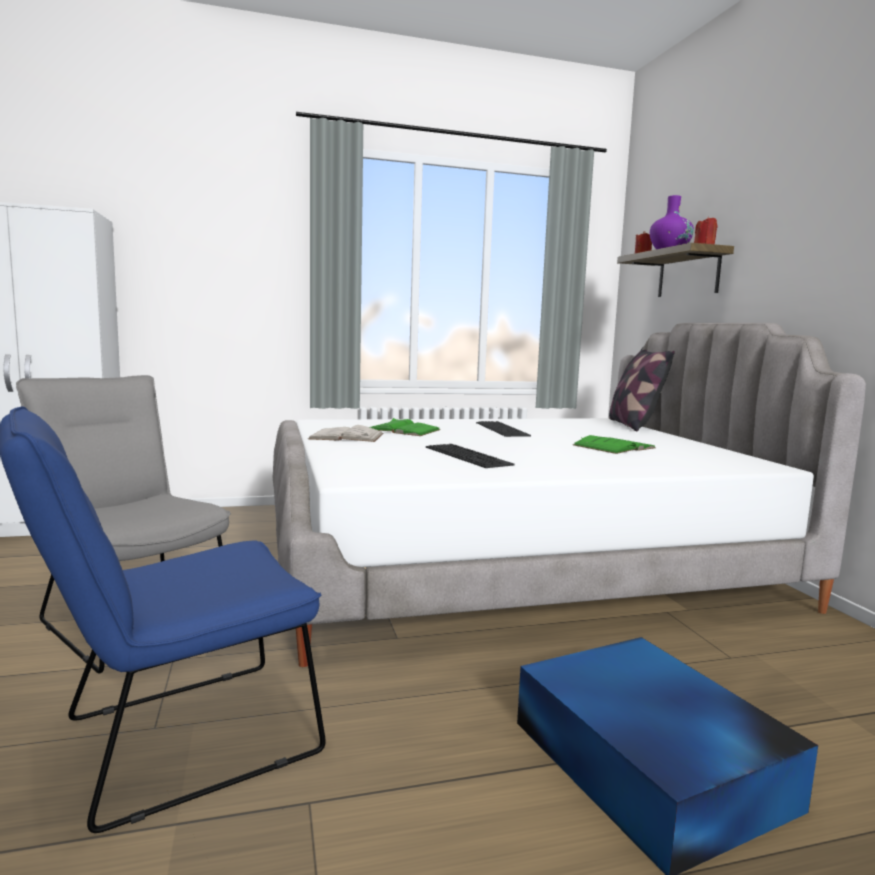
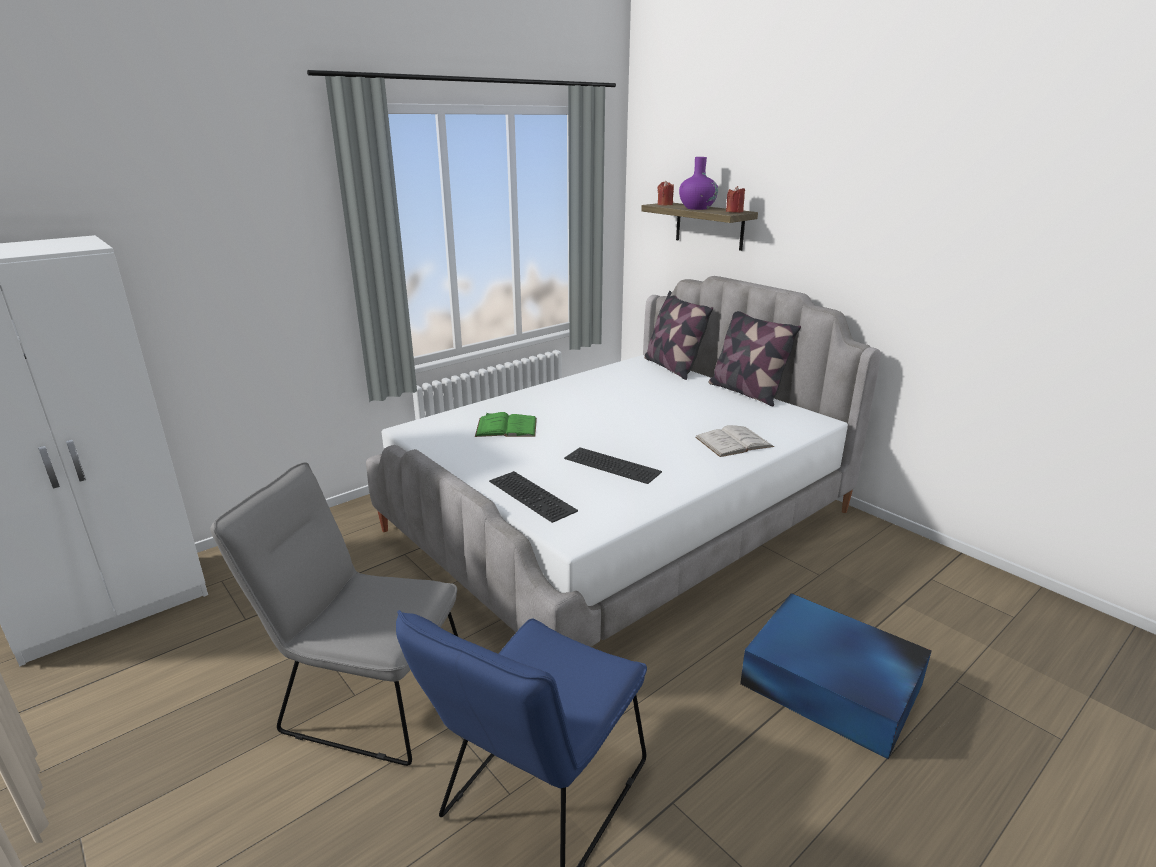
camera: 25 degrees left, 15 degrees up
(346, 436) = (475, 455): white book -> white book (734, 442)
(503, 429) = (585, 402): keyboard -> keyboard (534, 495)
(614, 446) = (696, 415): green book -> none
(700, 443) = (746, 392): none -> pillow

